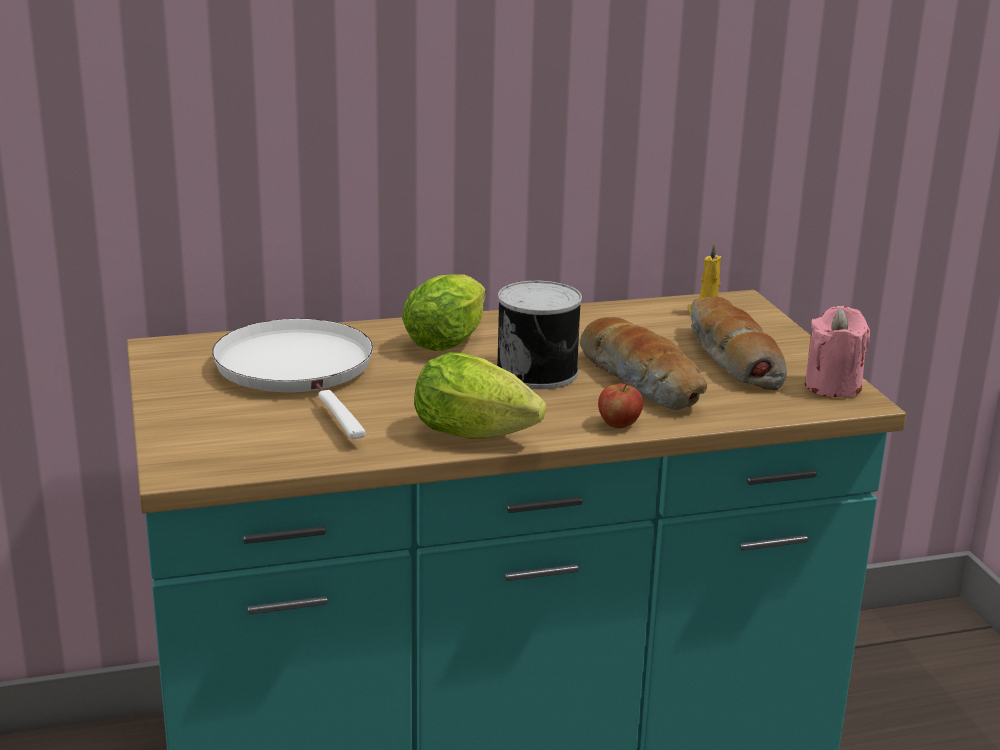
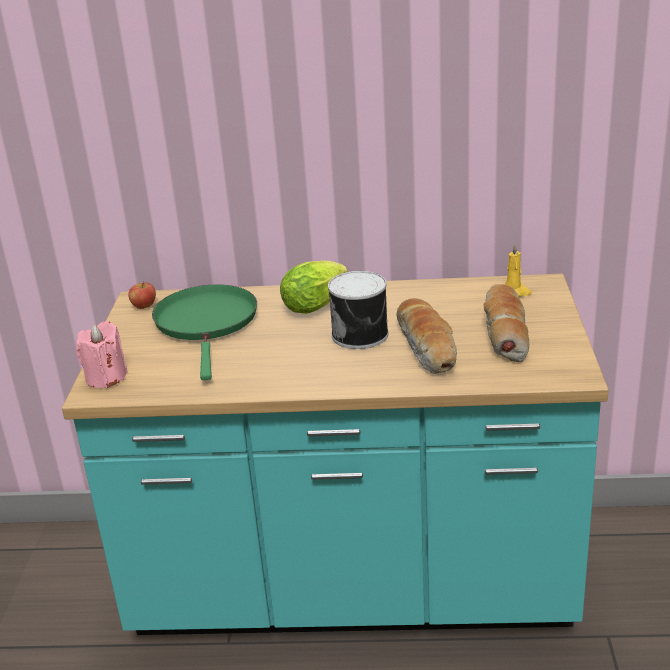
camera: 20 degrees right, 5 degrees up
(299, 371) = (207, 323): white frying pan -> green frying pan
(481, 436) = (291, 383): lettuce -> none
(618, 424) = (388, 381): apple -> apple (144, 306)
(832, 386) = (565, 362): pink candle -> pink candle (106, 377)

